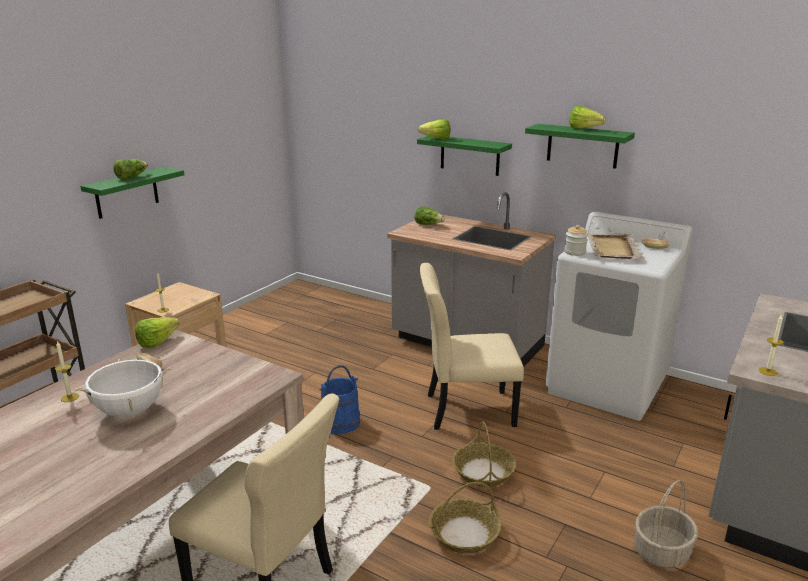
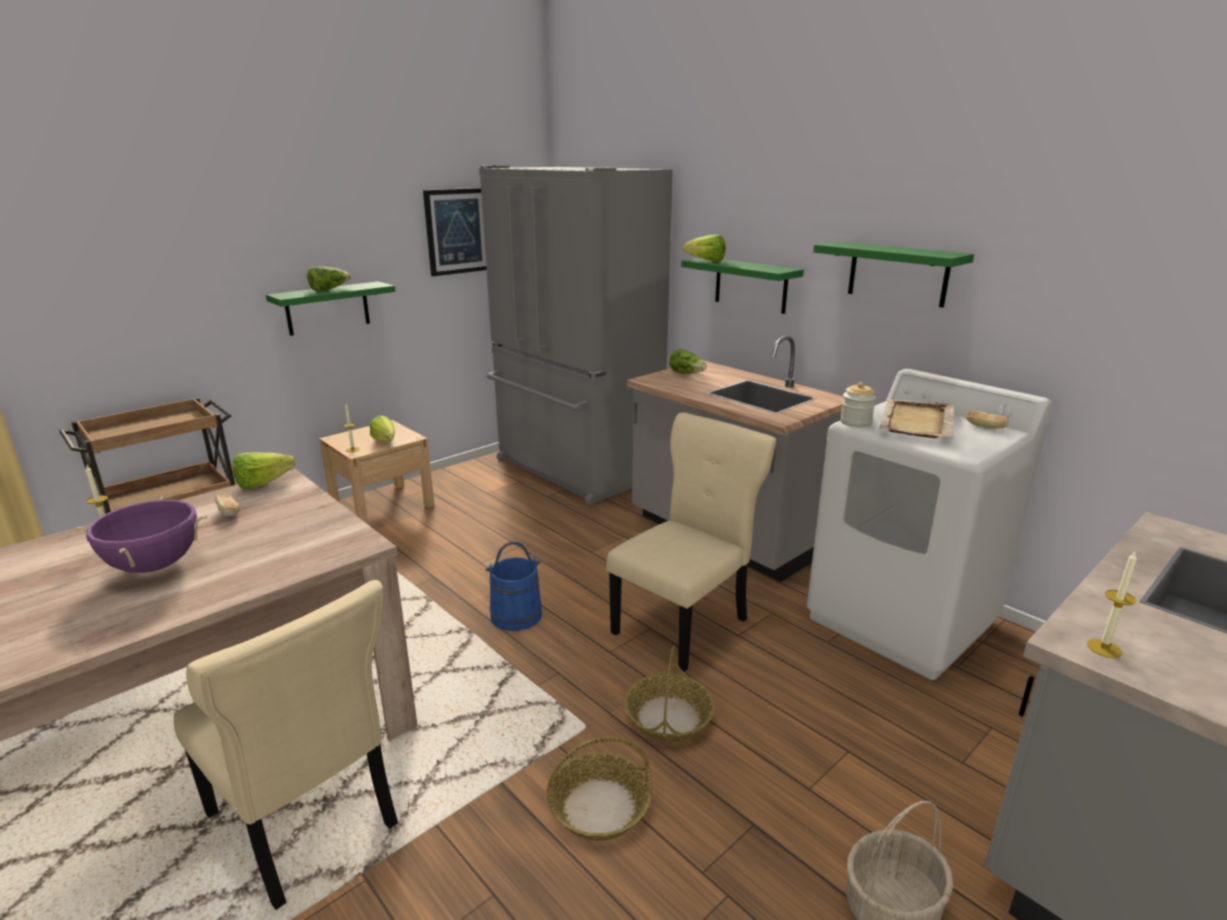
camera: 15 degrees right, 0 degrees up
(130, 411) = (155, 566): white cooking pot -> purple cooking pot
(219, 120) = (457, 231): none -> picture
(327, 307) = (574, 469): none -> grey fridge
(465, 410) = (684, 624): beige chair -> beige chair turned 120 degrees clockwise
(586, 129) = (902, 248): lettuce -> lettuce (385, 442)

